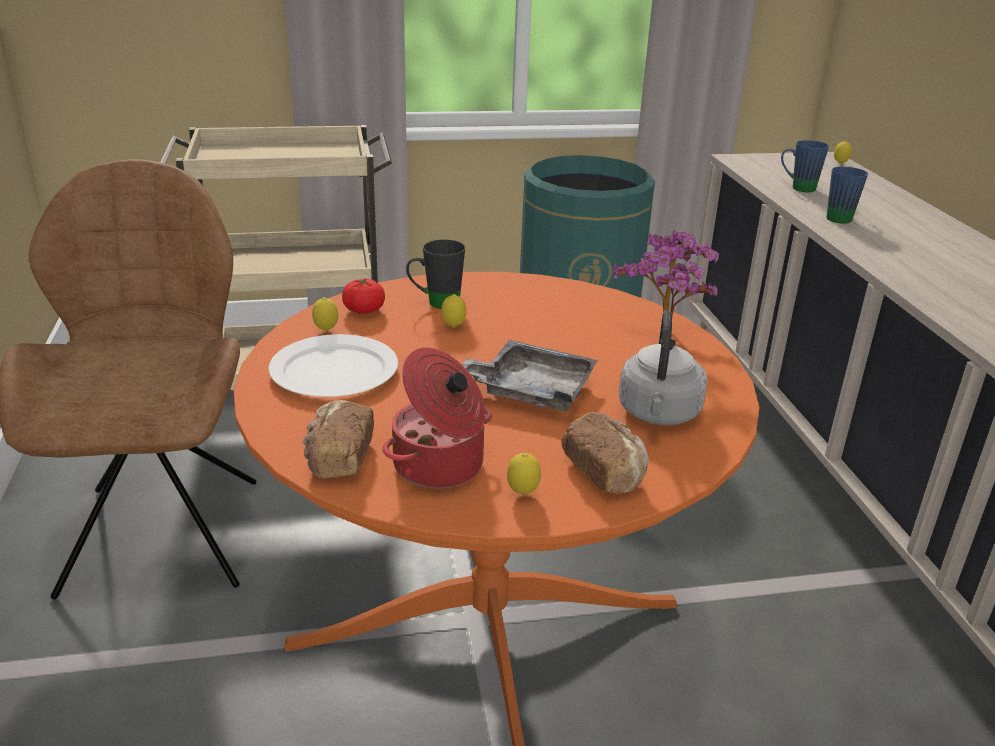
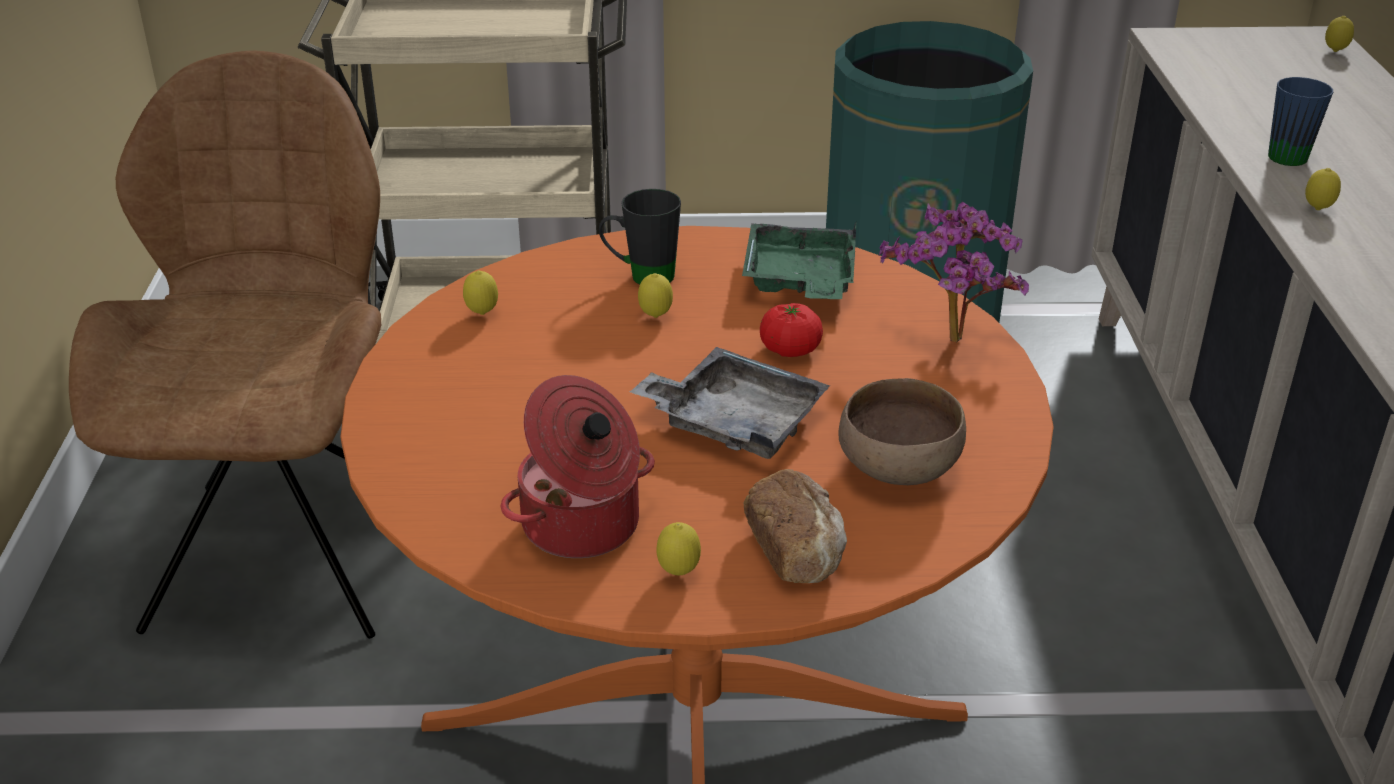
camera: 10 degrees right, 5 degrees up
(333, 371) = (477, 378): white plate -> none
(338, 458) = (456, 505): bread -> none
(364, 310) = (540, 284): tomato -> tomato (790, 349)
(548, 301) = (800, 280): none -> green tray
(658, 414) = (899, 470): grey kettle -> brown bowl
(797, 187) = (1244, 96): blue mug -> none
(870, 246) = (1317, 210): none -> lemon

